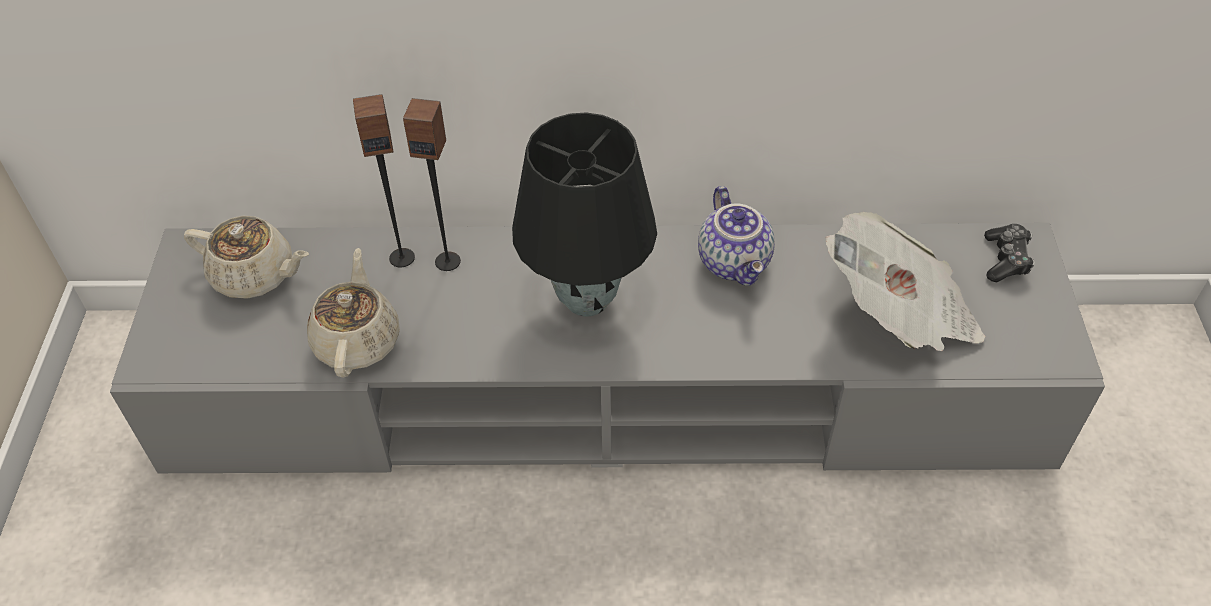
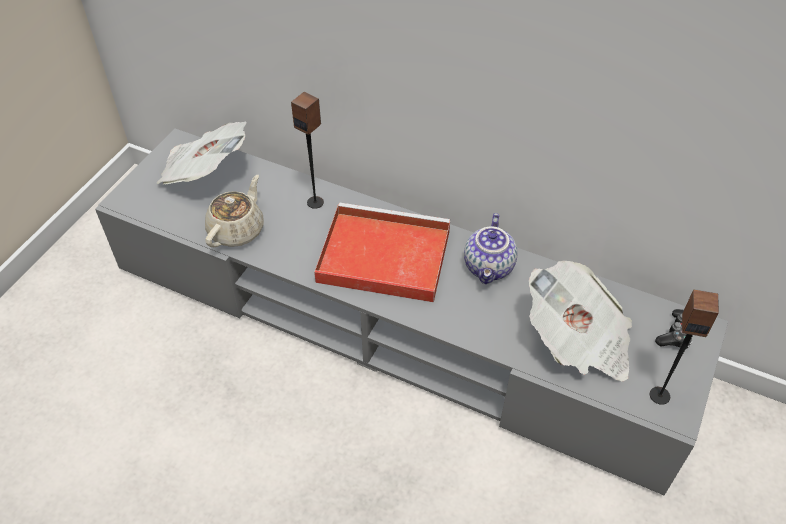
camera: 25 degrees right, 0 degrees up
(255, 276) = (205, 172): beige teapot -> newspaper
(402, 257) = (291, 190): speaker -> speaker (659, 395)
(585, 301) = (381, 256): black table lamp -> red tray

